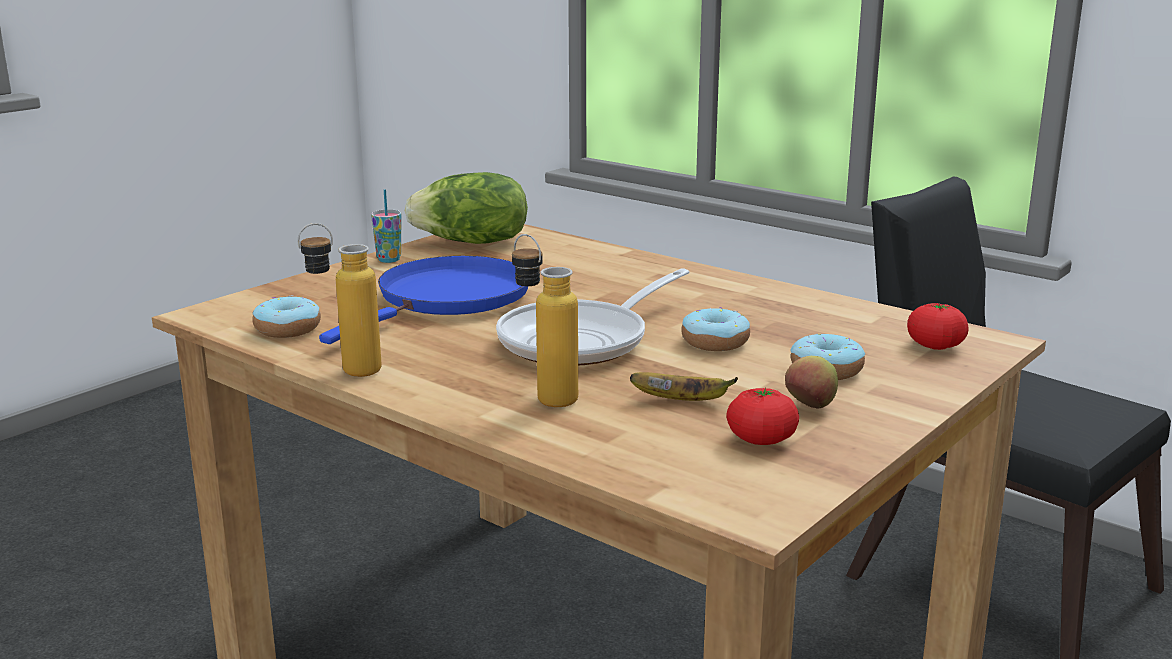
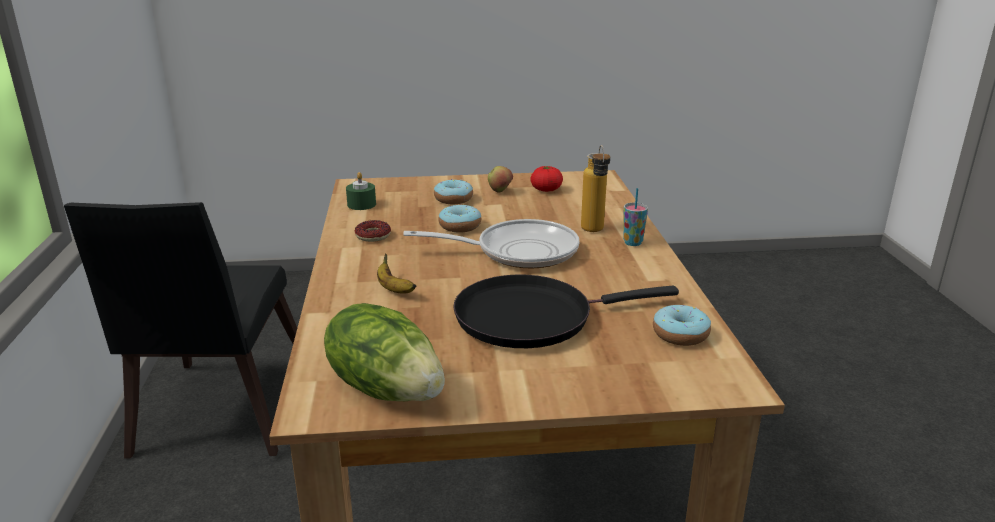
camera: 135 degrees left, 5 degrees up
(346, 373) = (676, 282): bottle -> none
(389, 260) = (498, 396): cup -> cup (632, 243)
(448, 299) = (532, 317): blue frying pan -> black frying pan
(682, 401) = (541, 210): banana -> banana (394, 289)
(765, 302) = (373, 236): none -> donut
(891, 323) = (361, 204): none -> green candle
(935, 346) = (382, 191): tomato -> none

